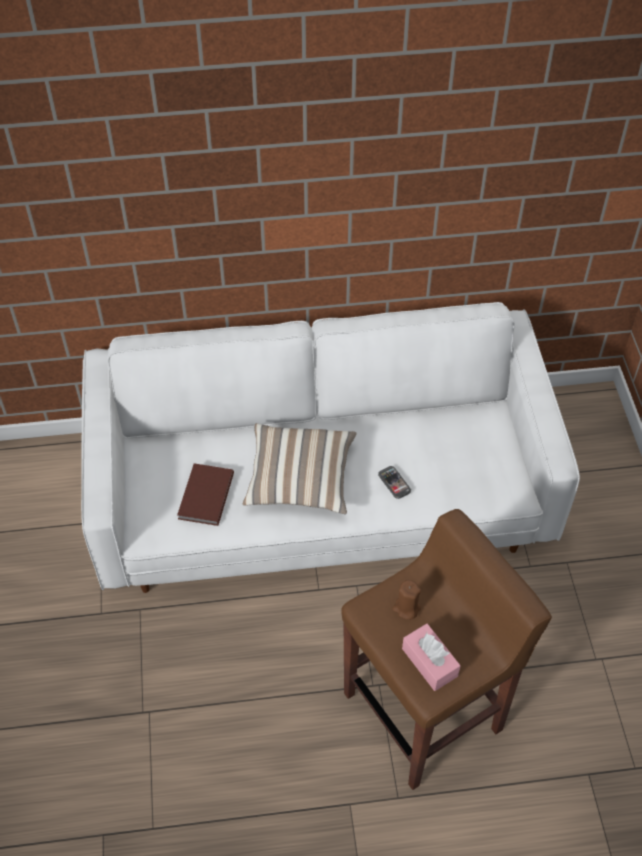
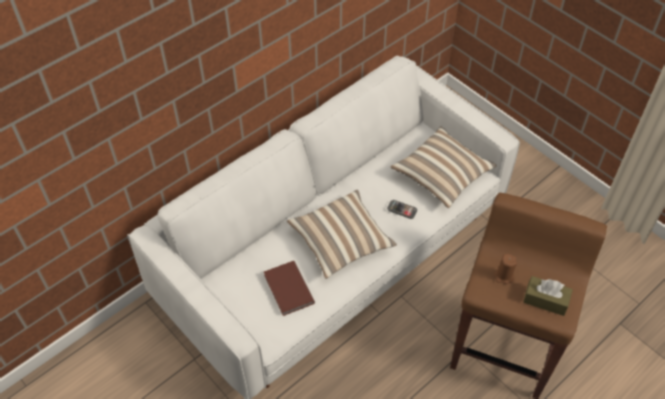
camera: 35 degrees left, 0 degrees up
(429, 662) = (545, 300): pink tissue box -> brown tissue box
(473, 471) = (442, 176): none -> pillow

